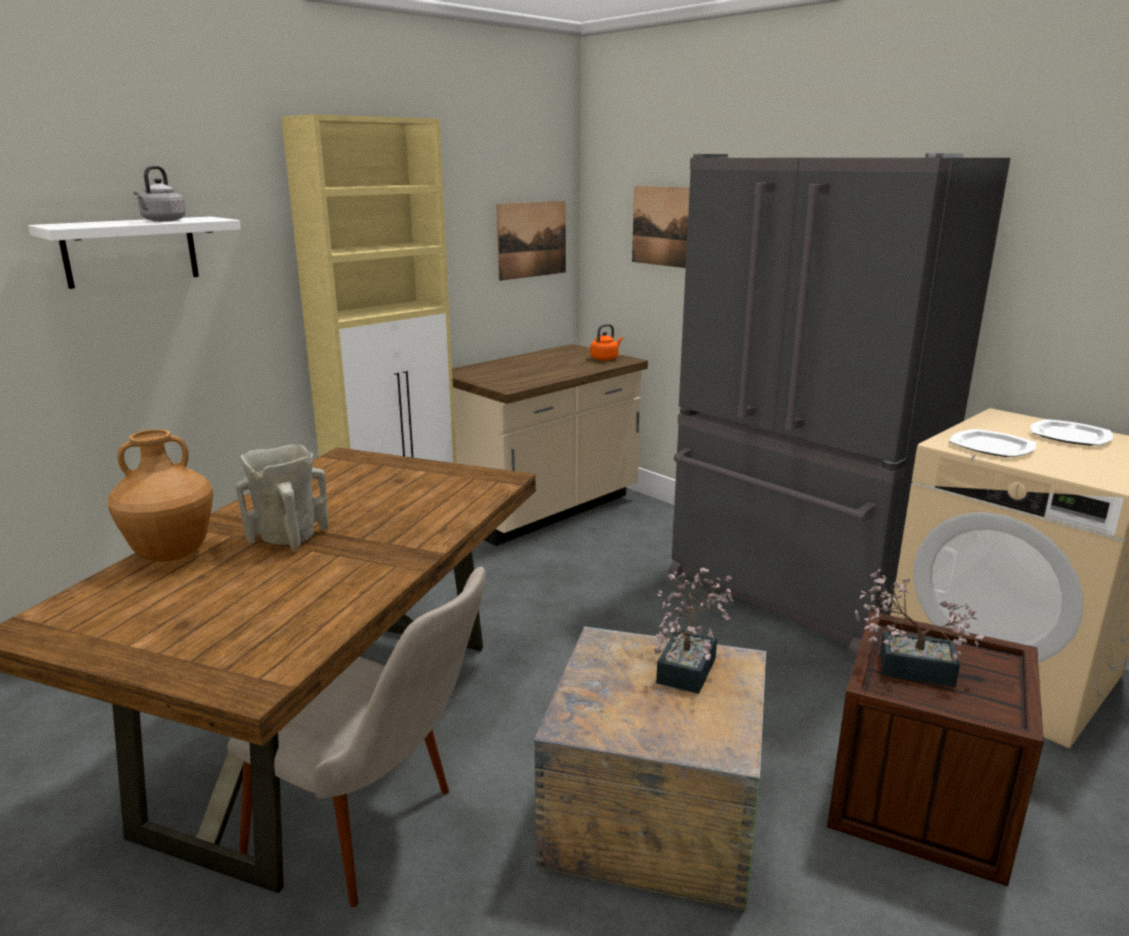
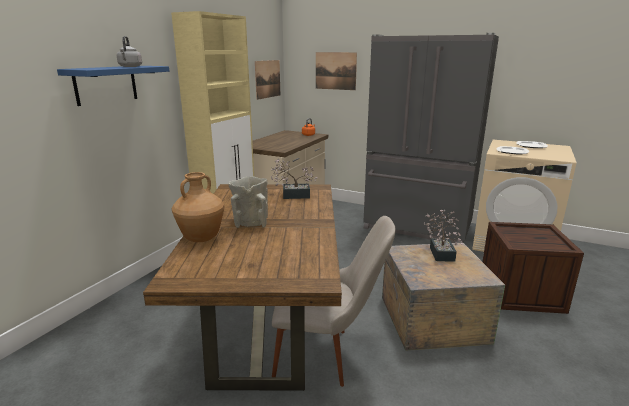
camera: 20 degrees left, 0 degrees up
(131, 251) = (106, 84): white shelf -> blue shelf
(906, 666) = (518, 238): potted plant -> potted plant (292, 195)

